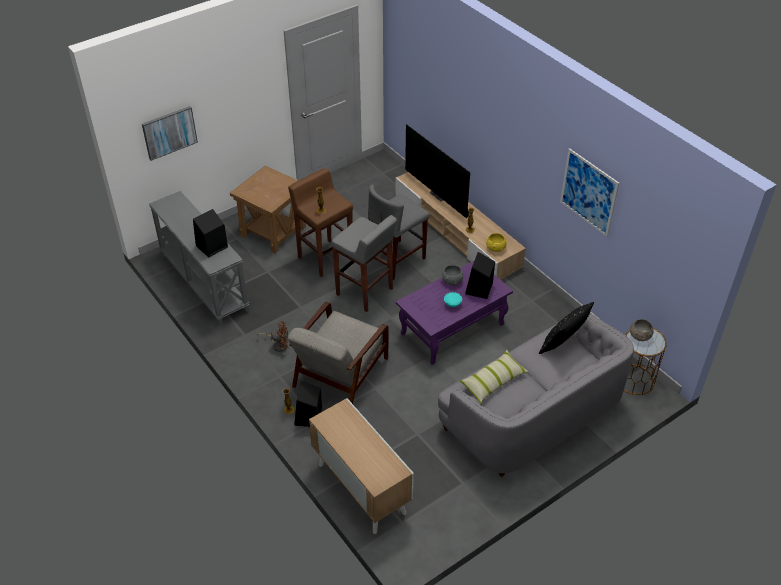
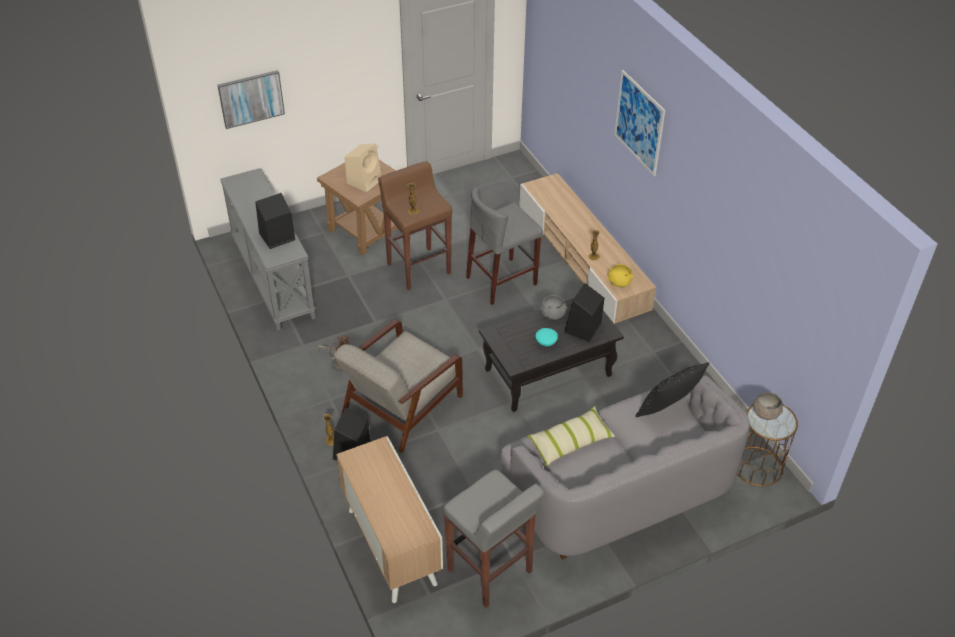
camera: 10 degrees right, 0 degrees up
(271, 190) = (365, 181): none -> beige speaker
(365, 292) = (455, 315): grey stool -> grey stool (490, 572)
(439, 194) = (568, 210): television -> none
(451, 329) = (547, 373): purple coffee table -> black coffee table
(588, 192) = (726, 227): picture -> picture (639, 122)

